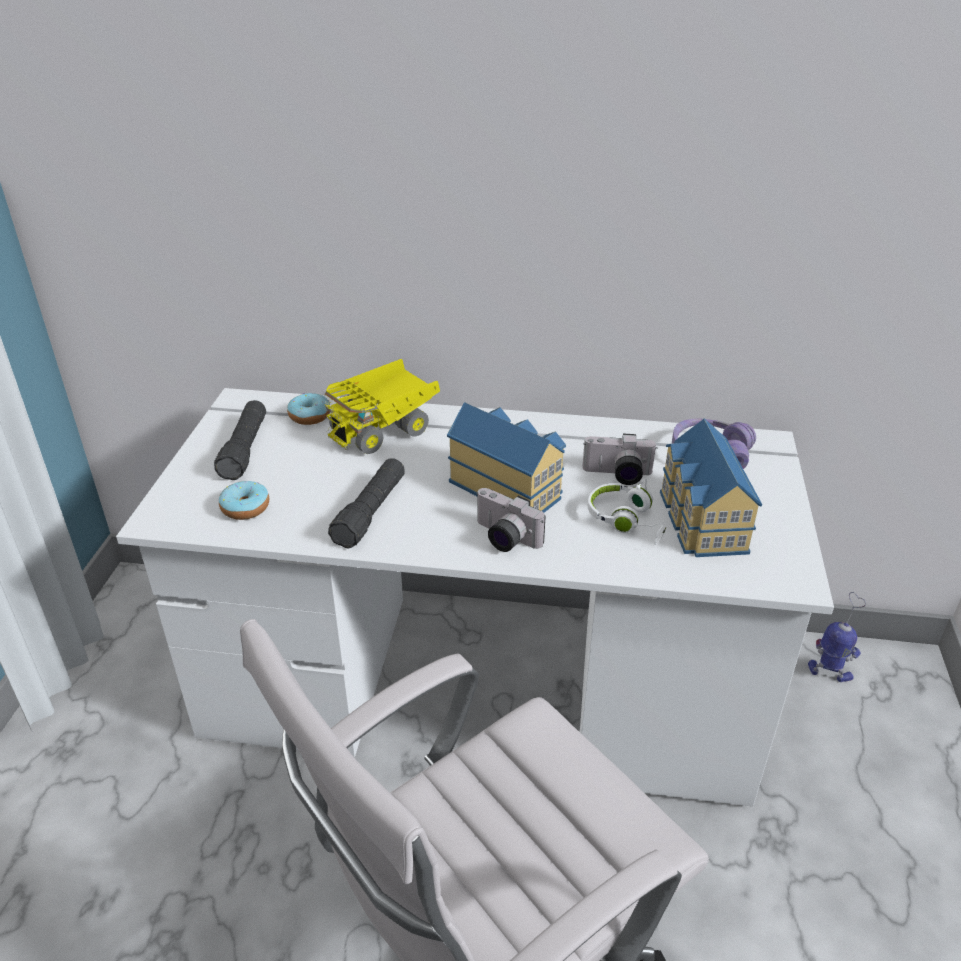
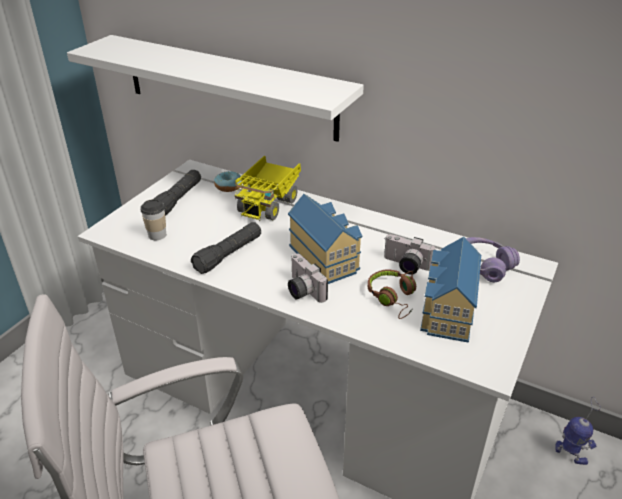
camera: 20 degrees right, 0 degrees up
(245, 508) = (157, 235): donut -> cup
(285, 267) = (228, 86): none -> white shelf
(384, 429) = (269, 203): toy truck -> toy truck turned 45 degrees counterclockwise
(627, 520) = (393, 298): white headphones -> brown headphones

